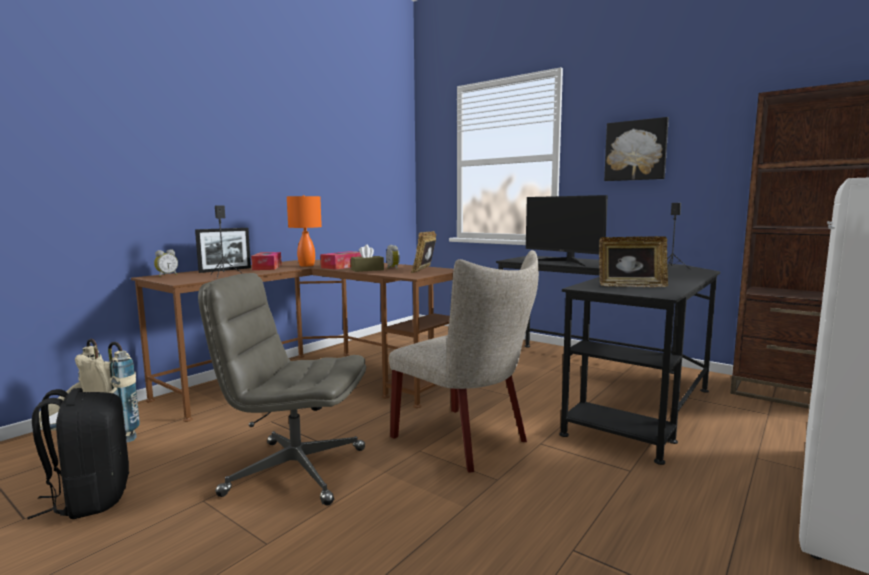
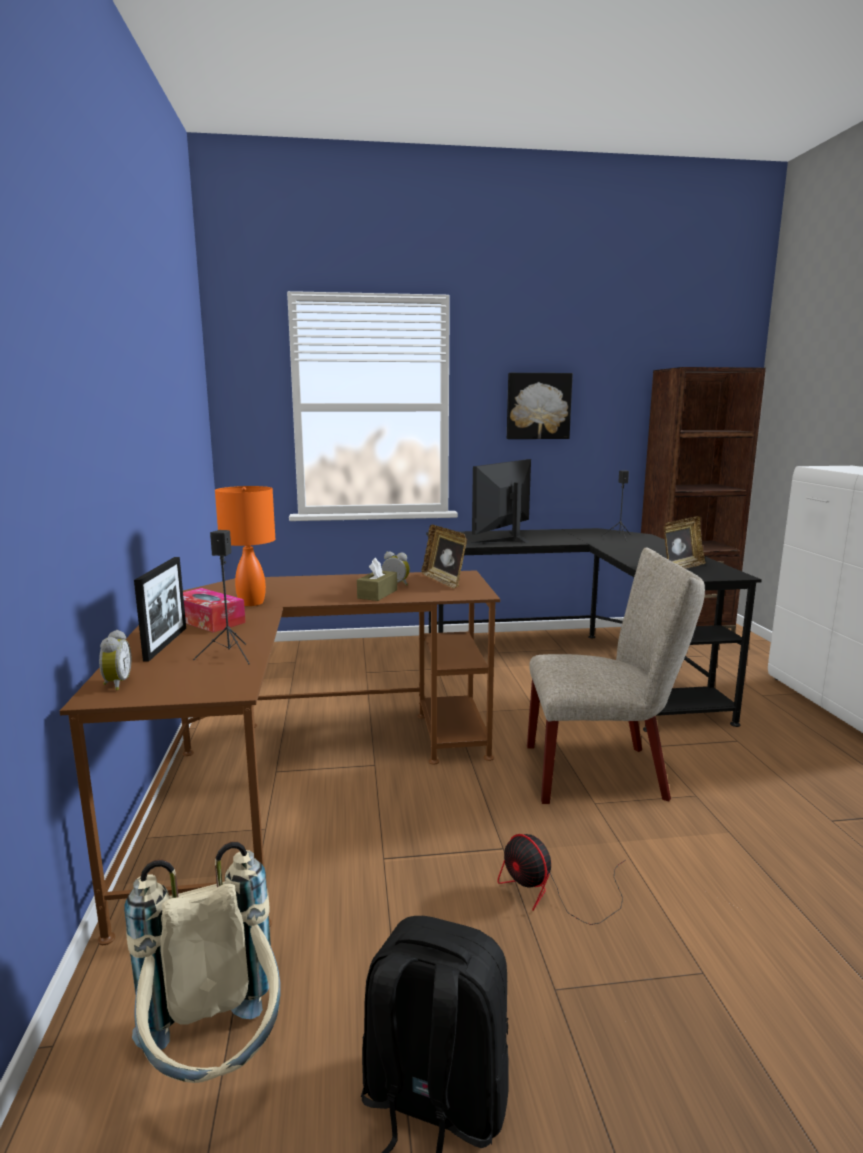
camera: 45 degrees left, 5 degrees up
(294, 471) = (553, 893): grey office chair -> fan
(343, 266) = (315, 594): tissue box -> none
(564, 262) = (505, 539): monitor -> monitor turned 120 degrees clockwise

